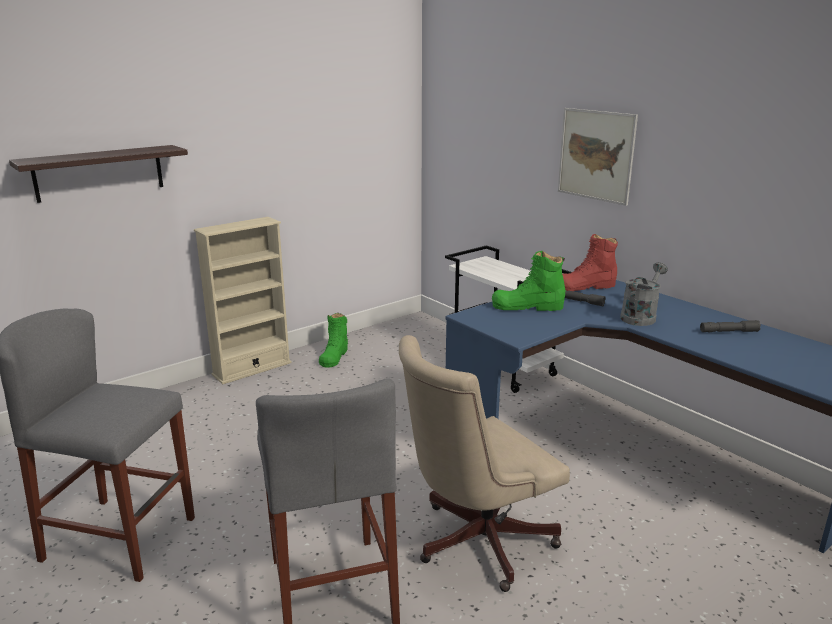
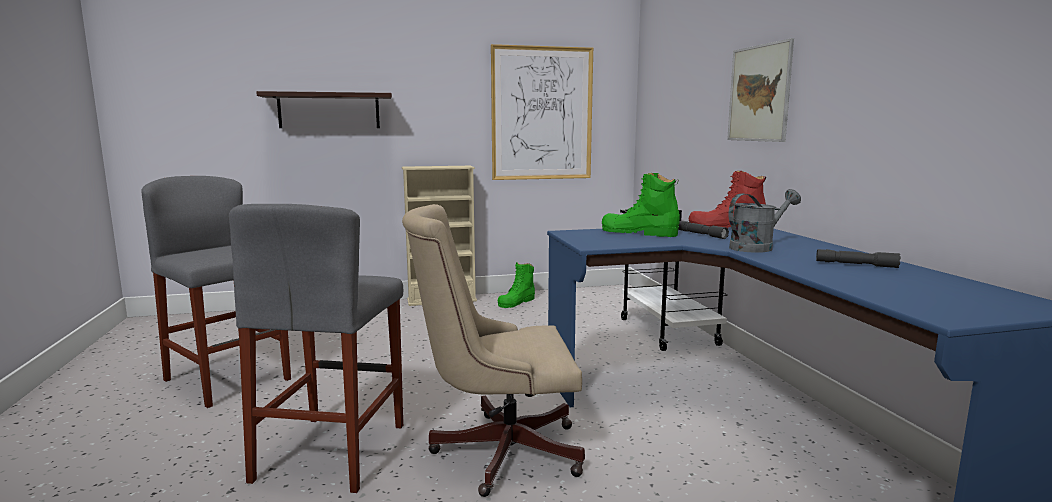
camera: 25 degrees right, 10 degrees down
(335, 149) = (542, 114): none -> picture

